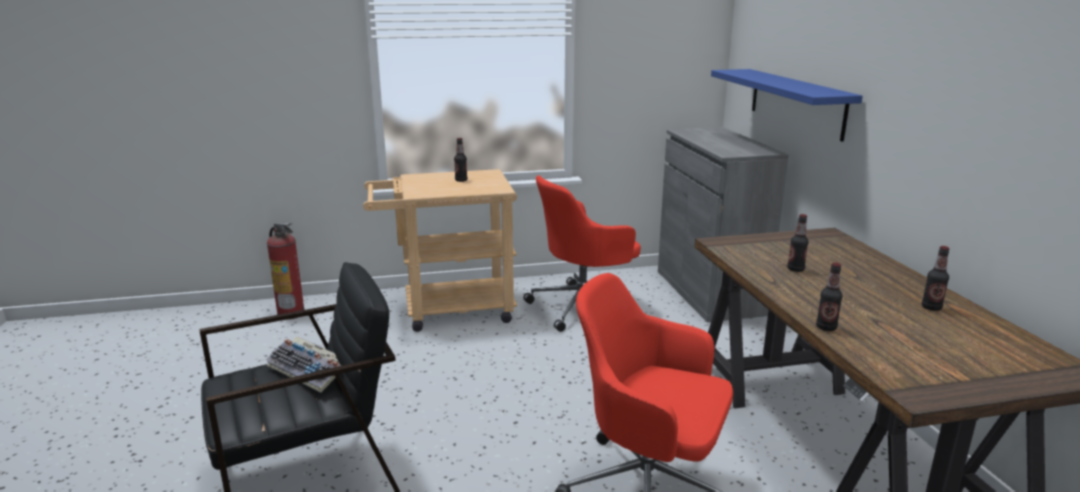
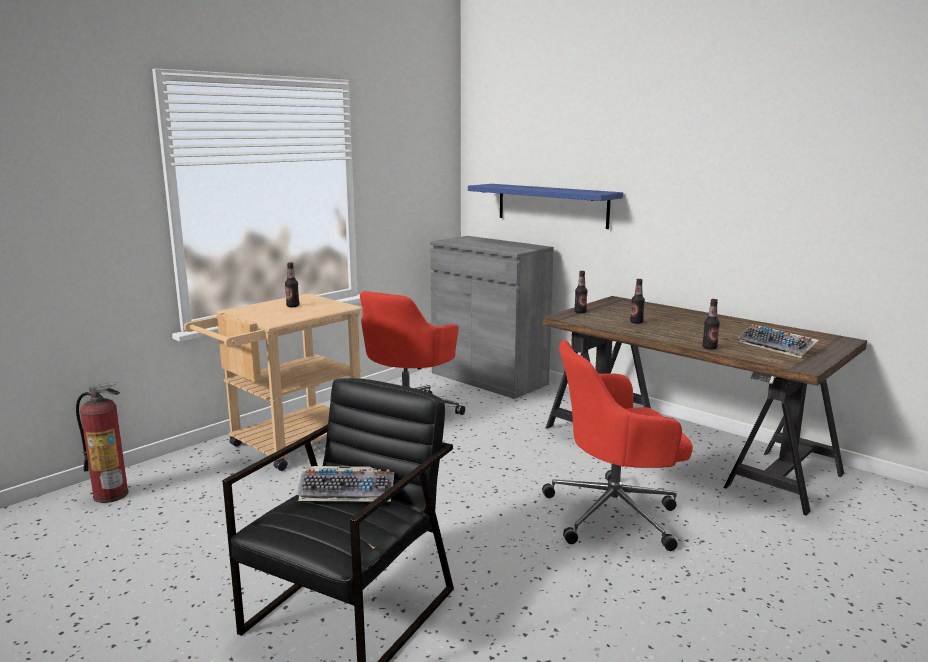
camera: 35 degrees left, 5 degrees down
(931, 307) = (737, 326): bottle -> bottle (580, 312)
(933, 353) = (777, 347): none -> keyboard

